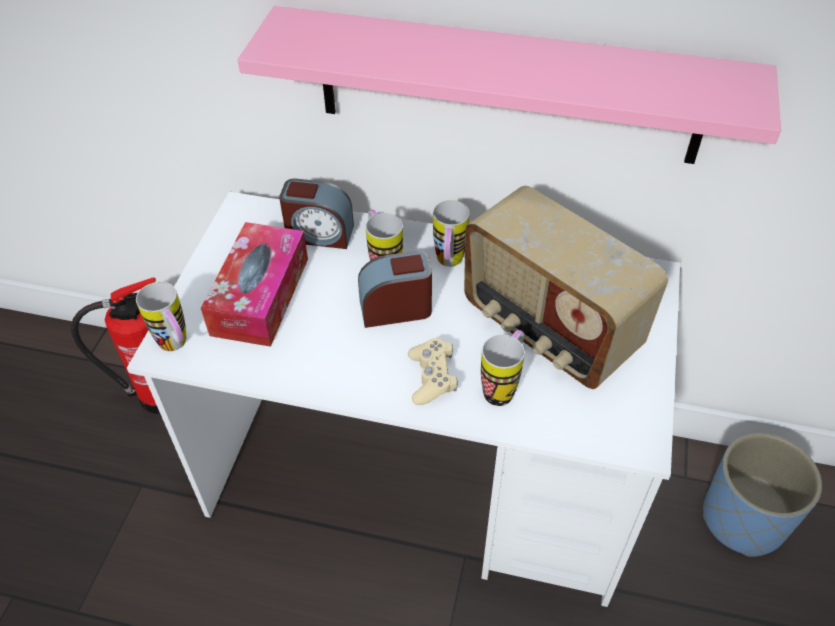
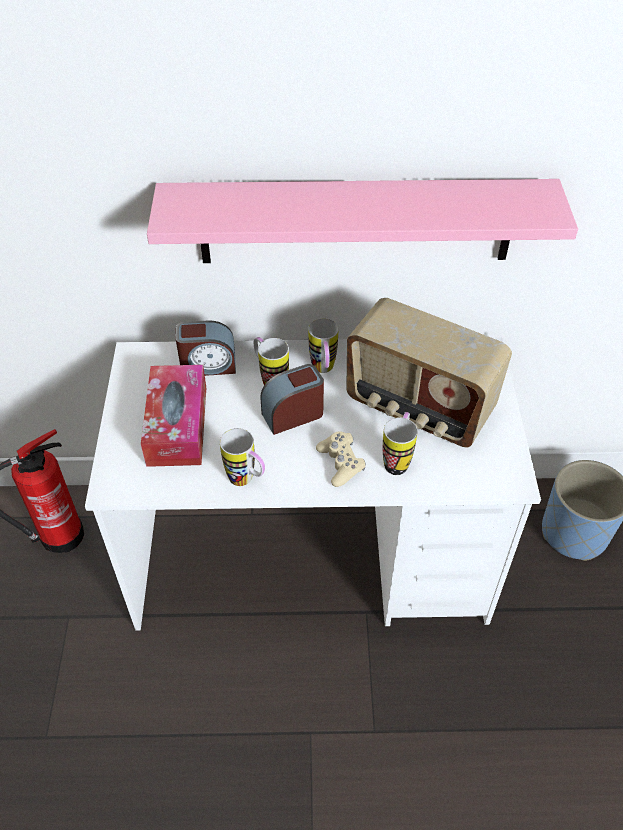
camera: 15 degrees left, 0 degrees up
(177, 346) = (122, 480): mug -> mug (246, 481)

